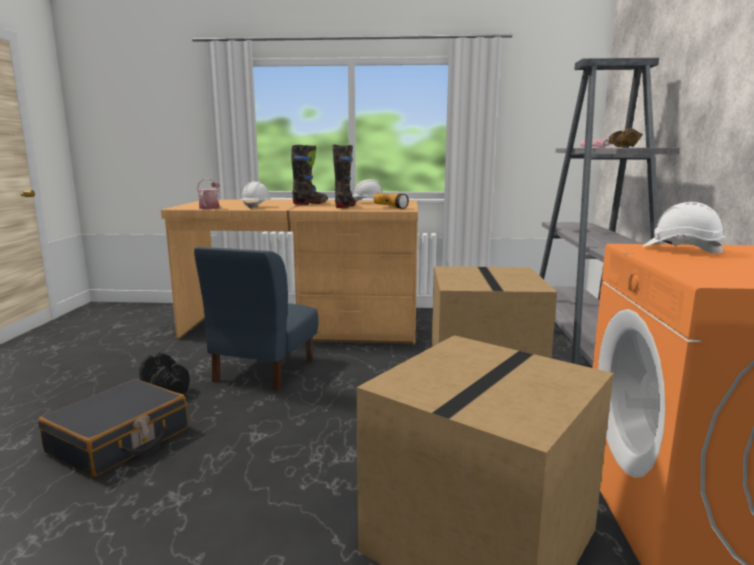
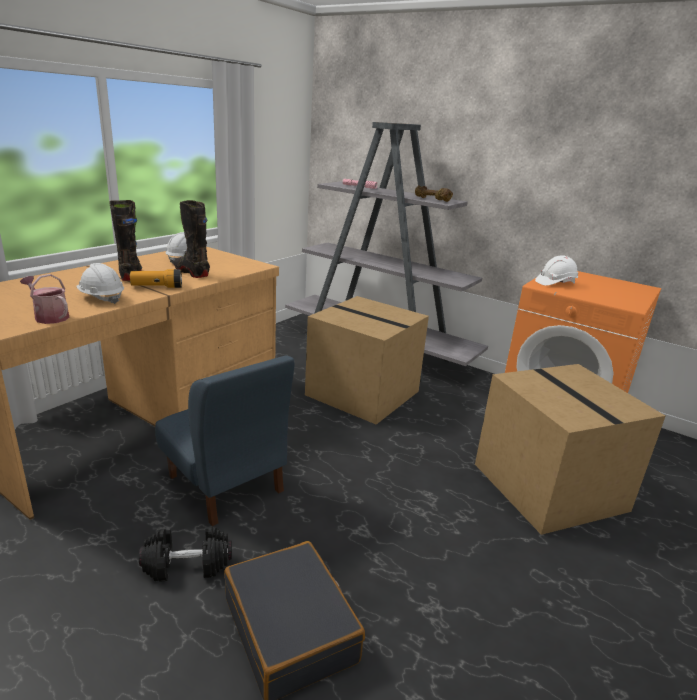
camera: 60 degrees left, 10 degrees up
(390, 207) = (233, 264): flashlight -> flashlight (157, 287)

